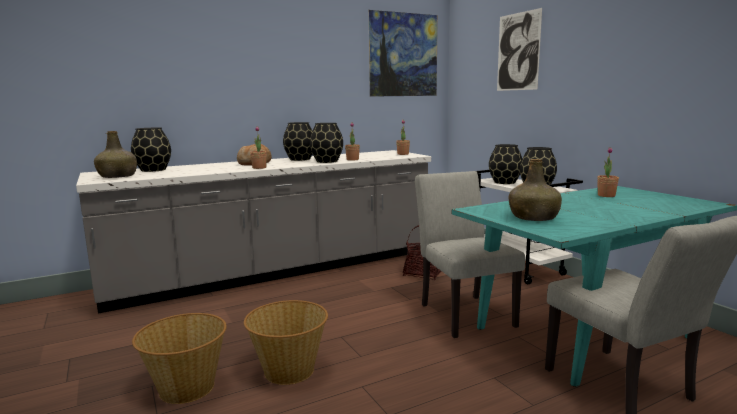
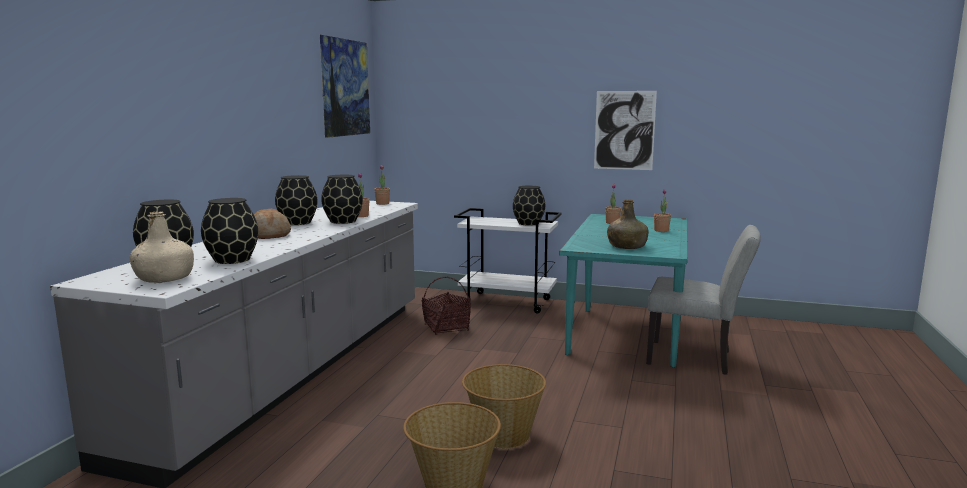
camera: 45 degrees left, 0 degrees up
(118, 176) = (165, 278): green bottle -> beige bottle
(259, 168) = (304, 239): potted plant -> potted plant (661, 231)
(463, 312) = (536, 347): grey chair -> none
(505, 182) = (491, 222): black vase -> black vase (233, 260)
(518, 52) = (477, 93): picture -> picture (624, 130)

